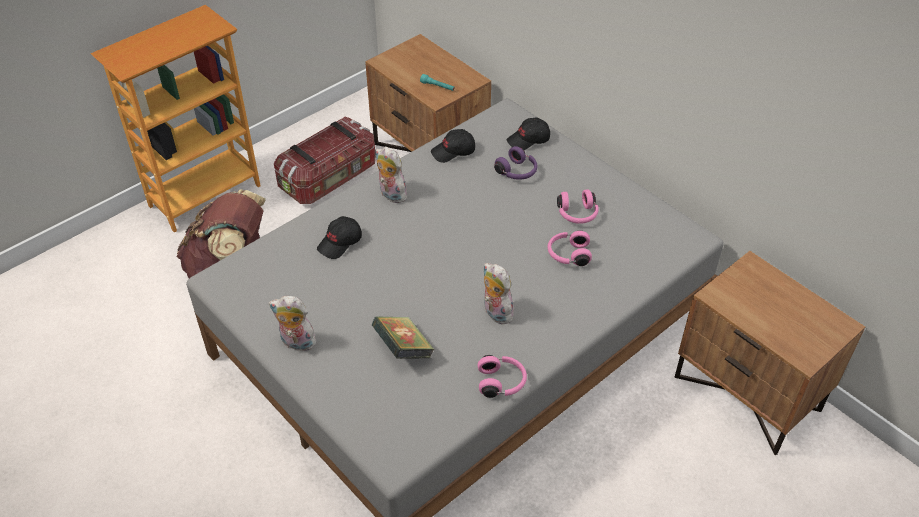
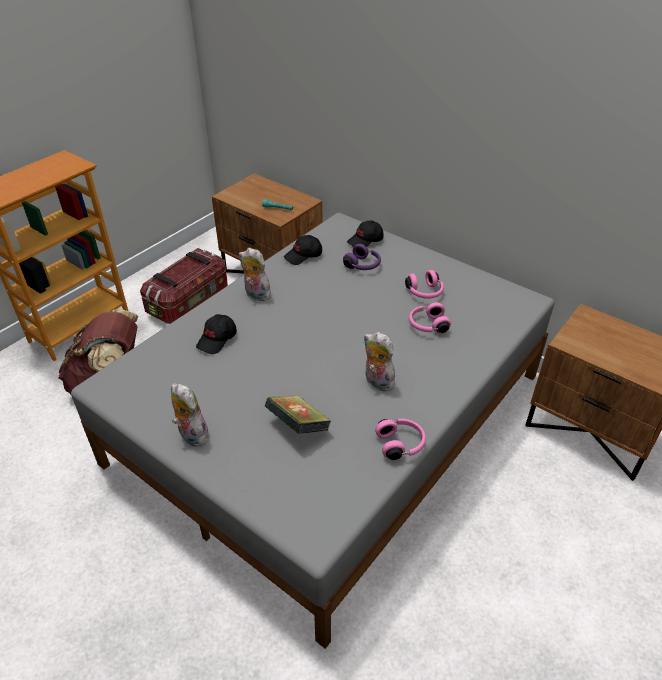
camera: 10 degrees left, 5 degrees down
(296, 343) = (191, 435): plush toy -> plush toy turned 45 degrees clockwise

